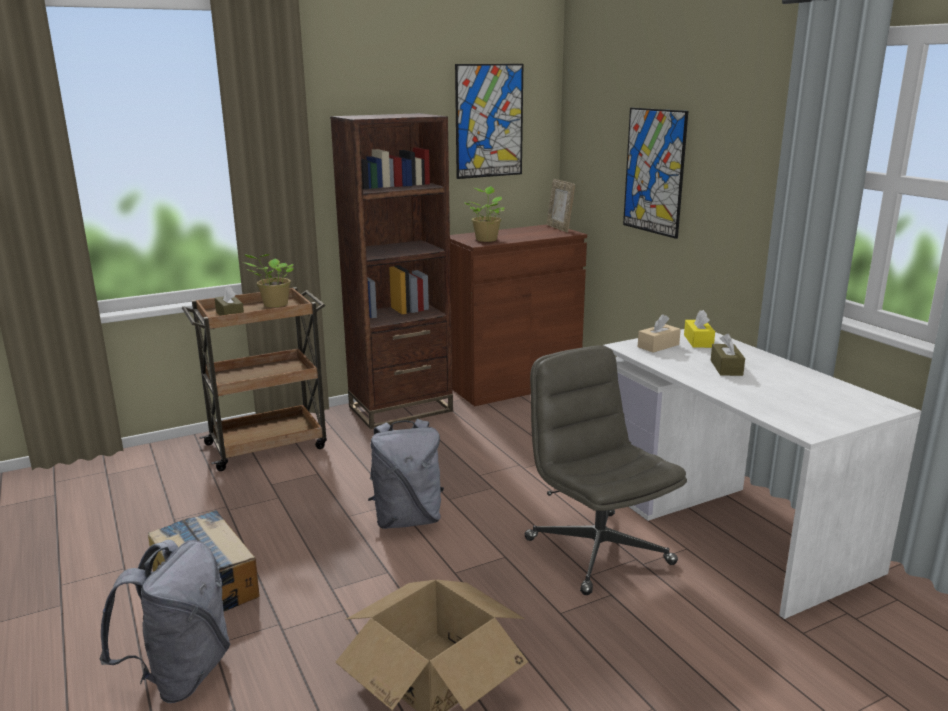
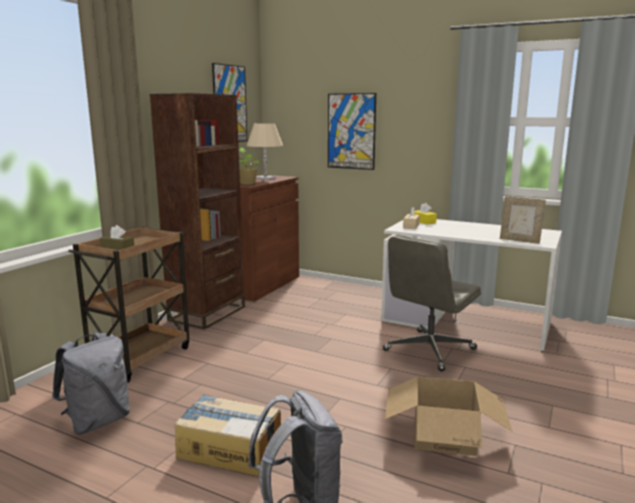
camera: 35 degrees left, 5 degrees down
(274, 304) = (138, 240): potted plant -> none
(407, 519) = (307, 368): grey backpack -> grey backpack (98, 421)
(532, 233) = (265, 179): none -> beige table lamp
(559, 228) = (275, 176): picture frame -> picture frame (520, 240)
(597, 550) = (429, 350): grey office chair -> grey office chair turned 75 degrees counterclockwise
(726, 368) = (460, 229): brown tissue box -> none

